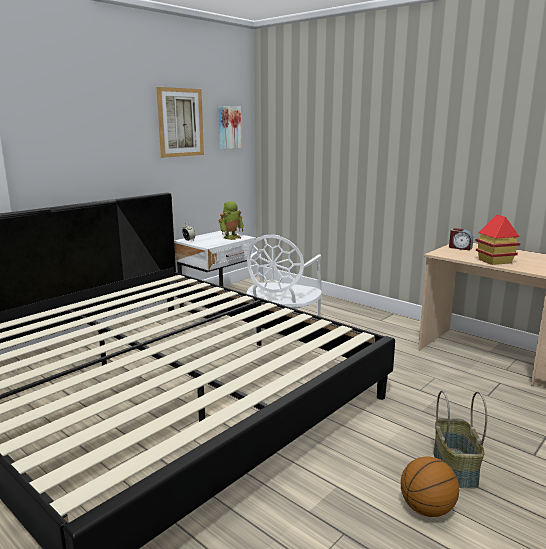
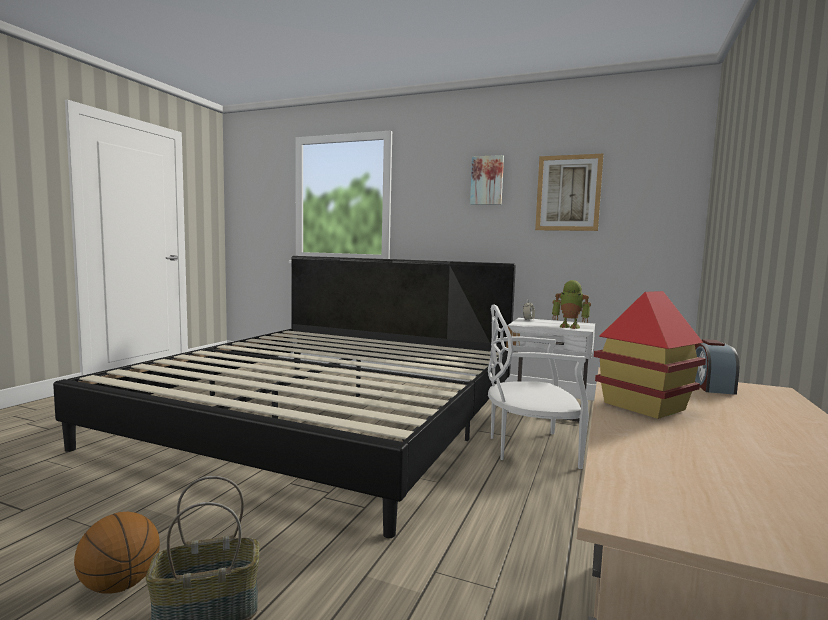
camera: 70 degrees right, 10 degrees down
(228, 127) = (649, 198): picture -> picture (487, 180)

